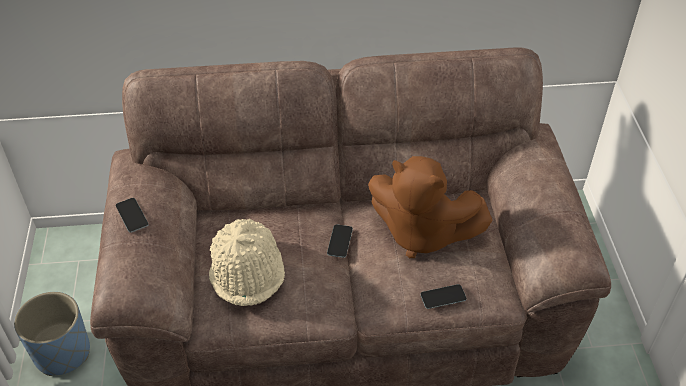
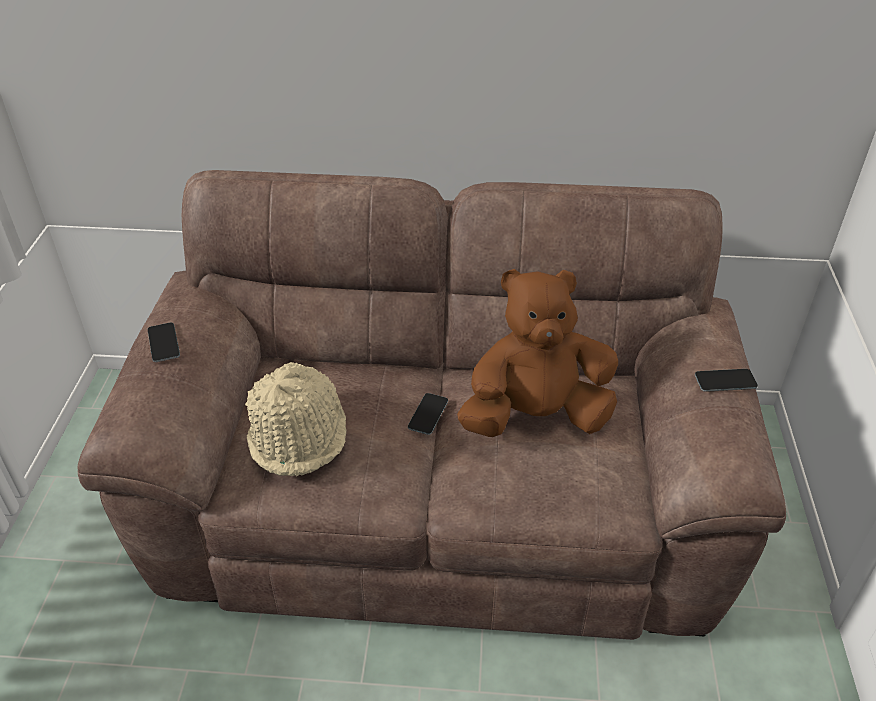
camera: 10 degrees right, 5 degrees down
(62, 353) = (82, 514): blue planter -> none
(421, 233) = (535, 417): brown plush toy -> brown plush toy turned 135 degrees clockwise
(443, 297) = (548, 501): phone -> phone (725, 381)

